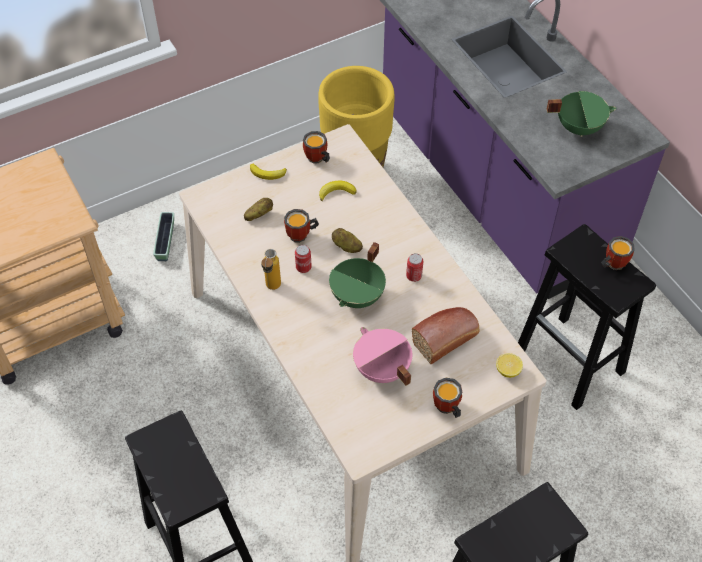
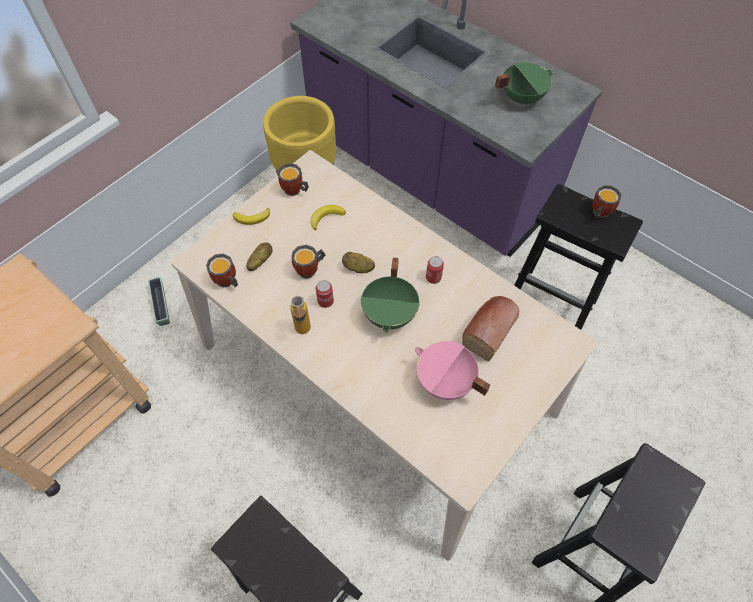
camera: 20 degrees left, 5 degrees up
(446, 409) = (522, 402): mug -> mug (226, 283)
(508, 370) = (560, 344): lemon -> none

